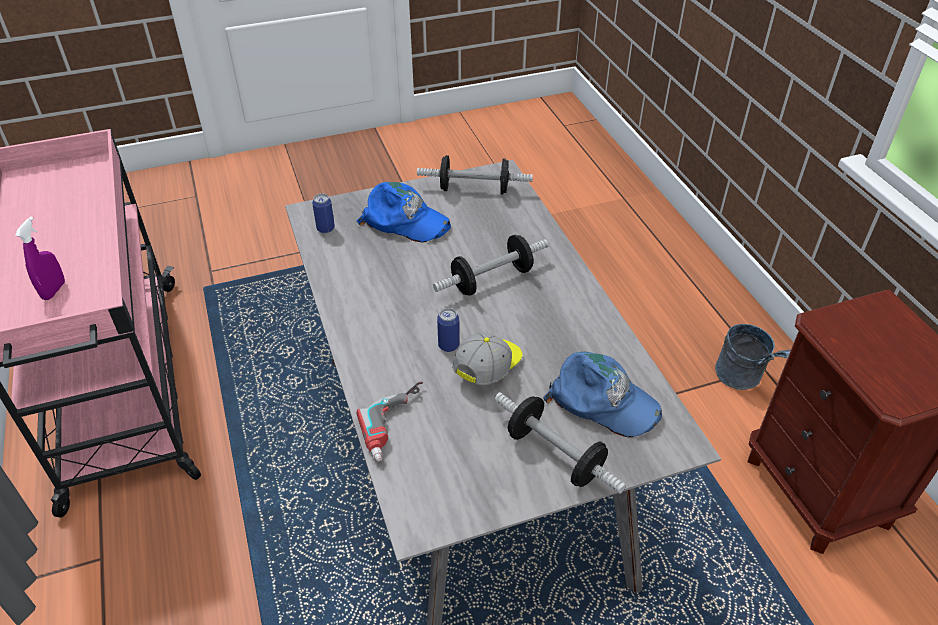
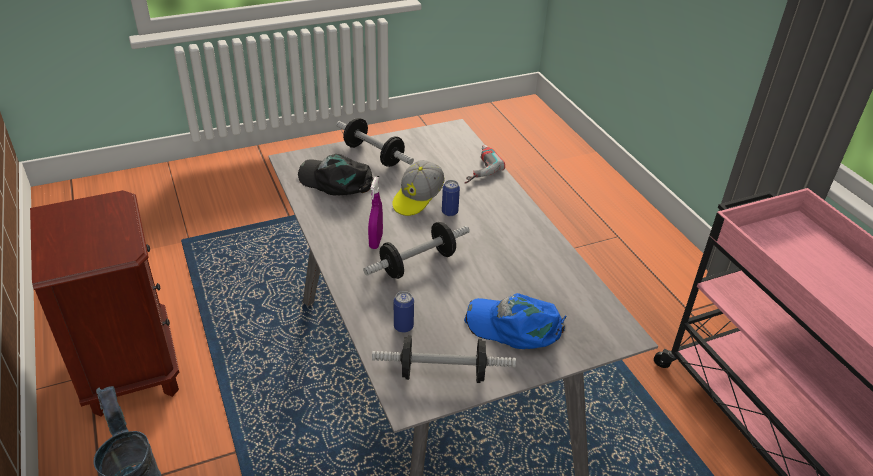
camera: 175 degrees right, 5 degrees down
(54, 290) = (806, 259): purple spray bottle -> purple spray bottle (376, 241)
(325, 228) = (596, 314): can -> can (403, 326)
(602, 401) = (336, 181): blue cap -> black cap

